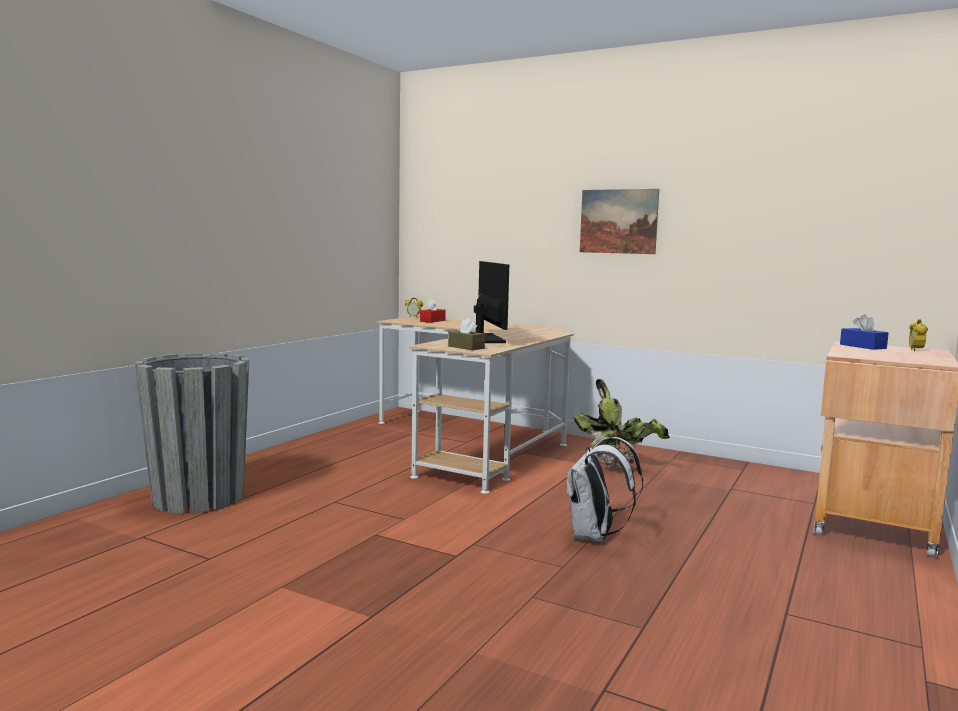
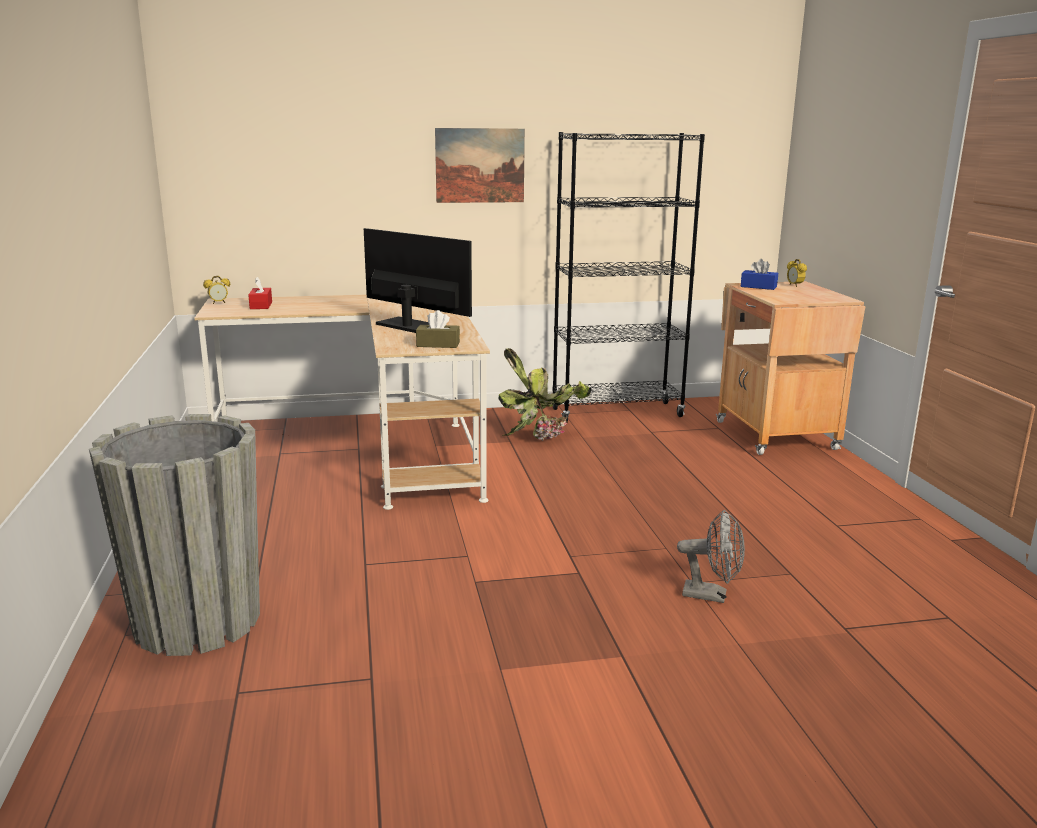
camera: 40 degrees left, 10 degrees up
(529, 611) = (712, 595): none -> grey fan
(595, 537) = (641, 512): white backpack -> none
(725, 468) = (617, 413): none -> black bookcase

